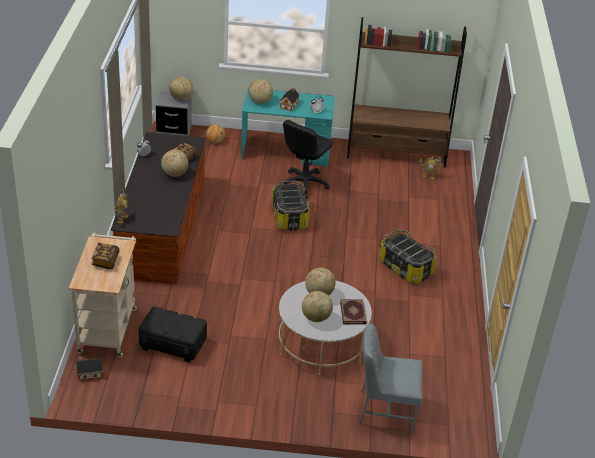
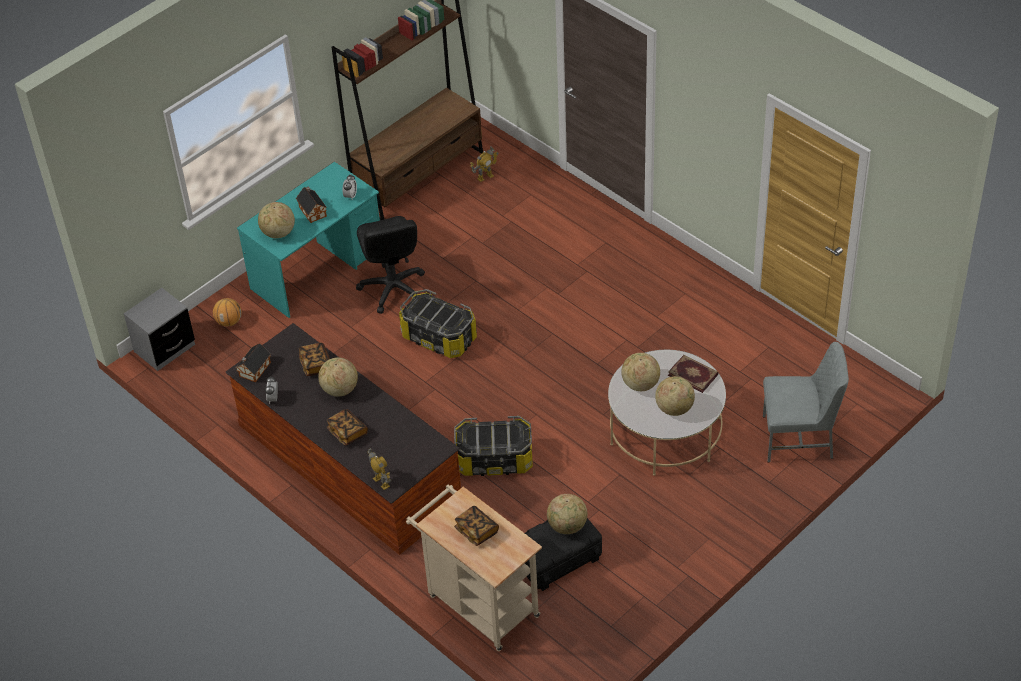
camera: 45 degrees left, 10 degrees up
(89, 373) = (539, 658): toy house -> toy house (254, 370)
(146, 190) = (347, 432): none -> book
(181, 98) = (161, 302): globe -> globe (567, 526)
(385, 409) = (799, 438): grey chair -> grey chair turned 135 degrees counterclockwise
(406, 268) = (614, 292): storage box -> storage box (494, 459)

